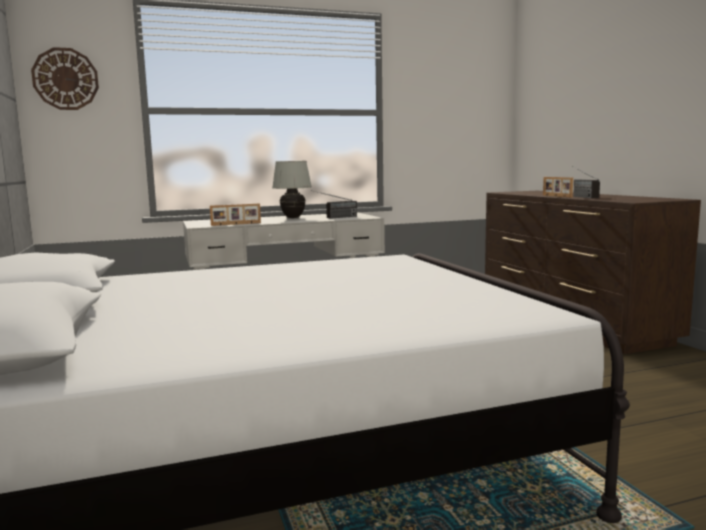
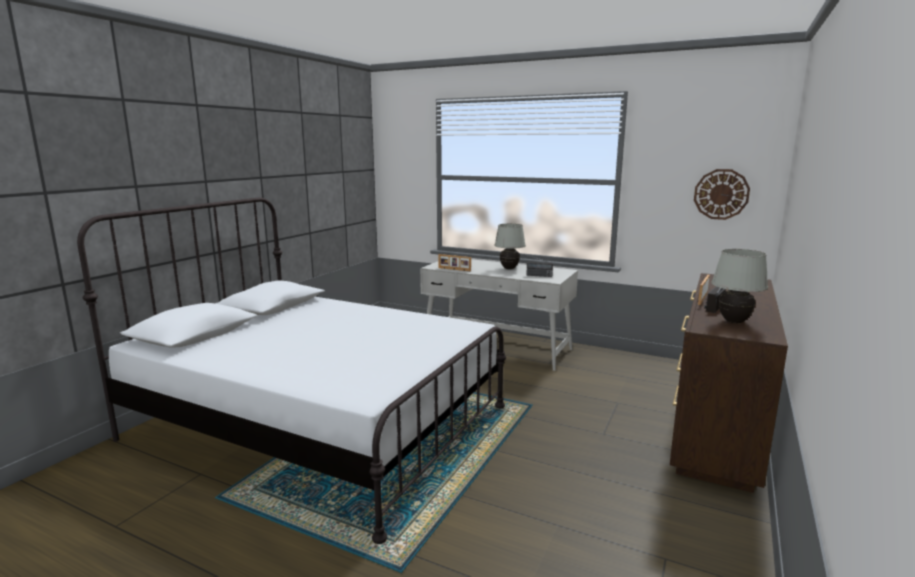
camera: 45 degrees right, 5 degrees up
(65, 79) = (397, 156): wall clock -> wall clock (721, 194)
(628, 198) = (733, 322): none -> white table lamp

